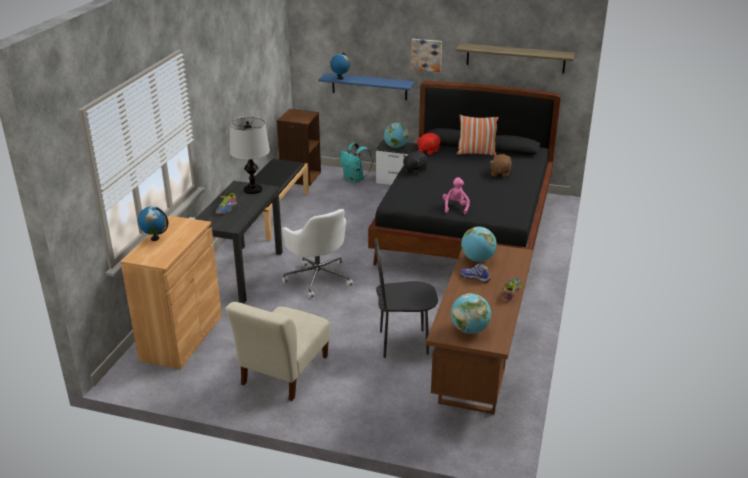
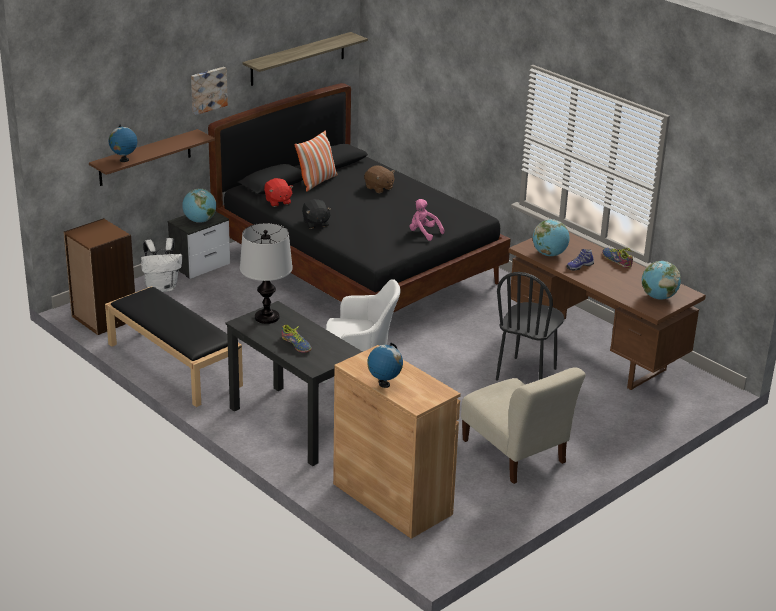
camera: 60 degrees left, 0 degrees up
(355, 179) = (162, 288): turquoise backpack -> white backpack
(369, 86) = (145, 158): blue shelf -> brown shelf

